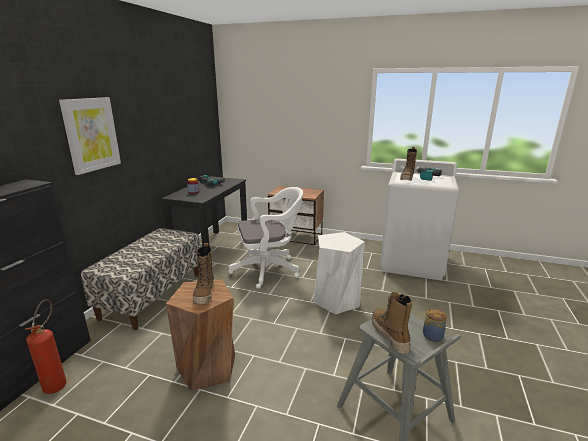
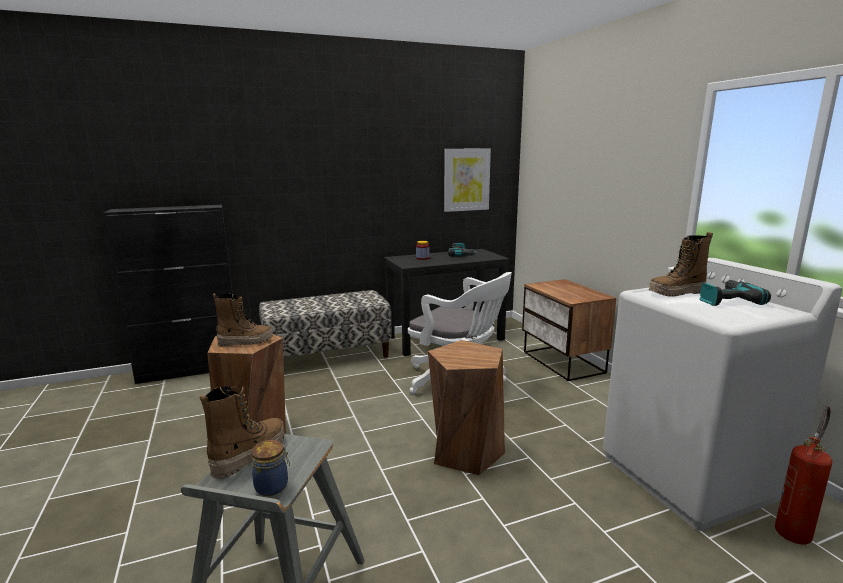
camera: 50 degrees right, 5 degrees down
(58, 382) = (185, 383): fire extinguisher -> fire extinguisher (795, 530)
(91, 134) = (300, 173): picture -> picture (466, 180)
(205, 294) = (246, 342): boot -> boot turned 150 degrees counterclockwise
(336, 300) = (466, 451): white stool -> brown stool

